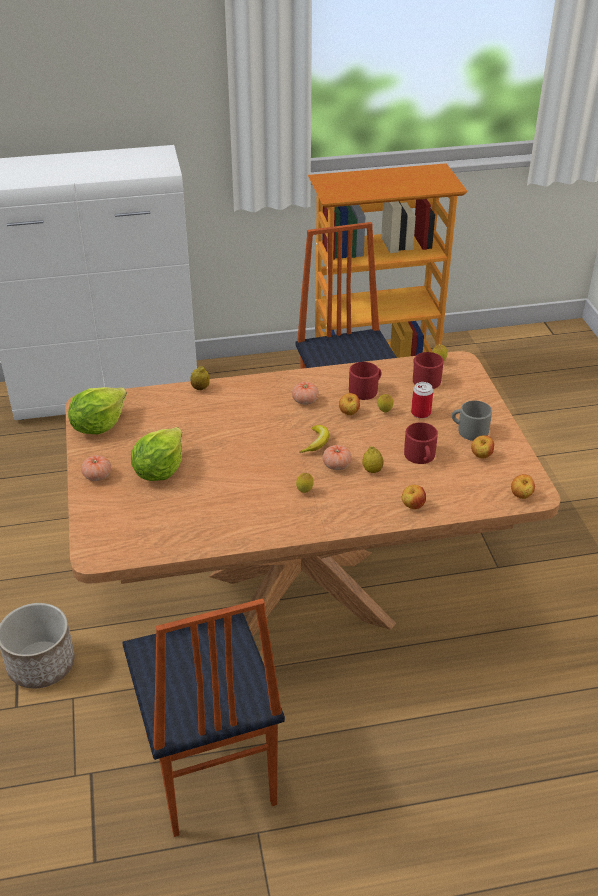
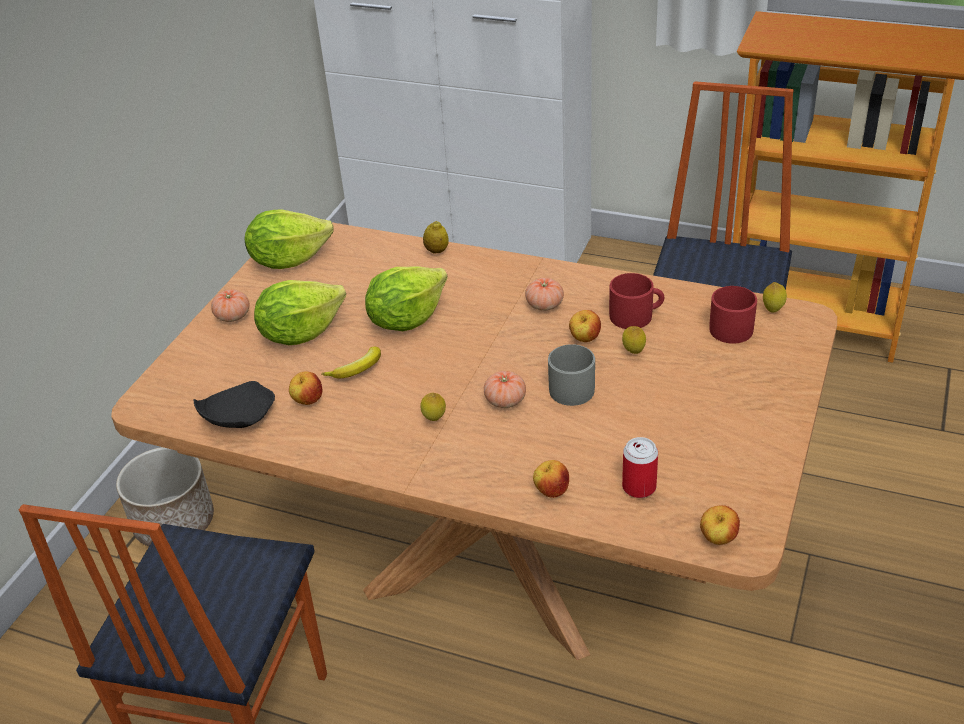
camera: 35 degrees right, 0 degrees up
(173, 538) = (237, 418): none -> black plate
(224, 438) = (406, 319): none -> lettuce
(316, 443) = (508, 363): banana -> banana (357, 369)
(372, 470) = (544, 424): lemon -> none
(420, 413) = (681, 370): can -> can (639, 487)
(421, 456) = (626, 429): red mug -> none
(469, 430) = (729, 417): grey mug -> grey mug (567, 387)
(481, 456) = (712, 460): apple -> apple (308, 401)

